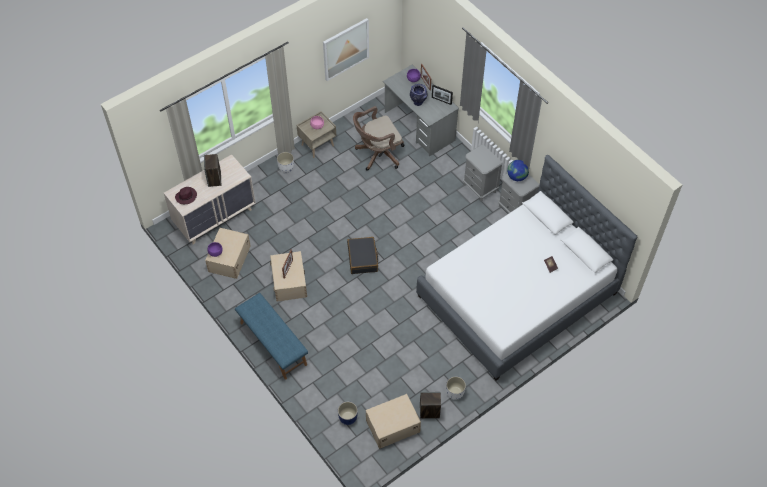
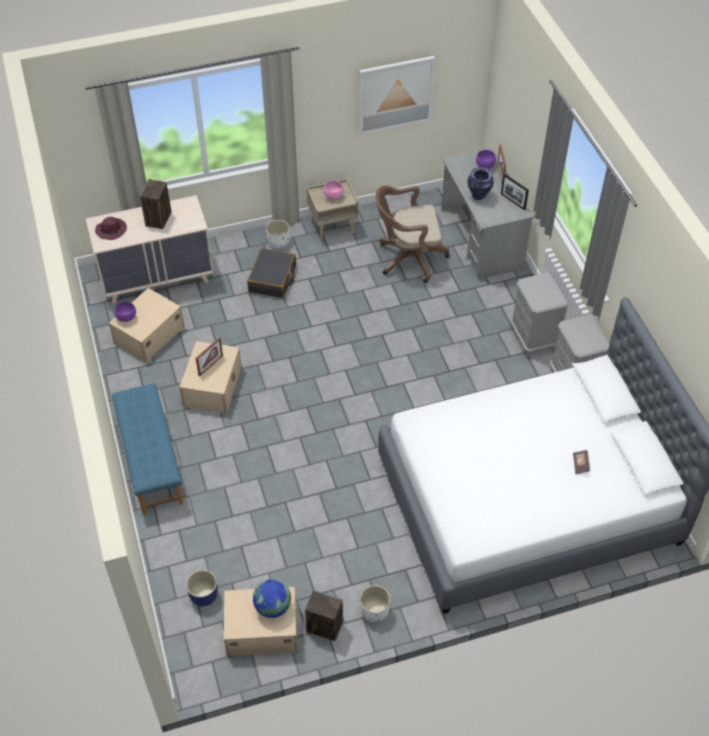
camera: 20 degrees right, 5 degrees down
(363, 259) = (326, 385): black suitcase -> black suitcase (273, 279)
(517, 177) = (581, 328): globe -> globe (273, 607)

